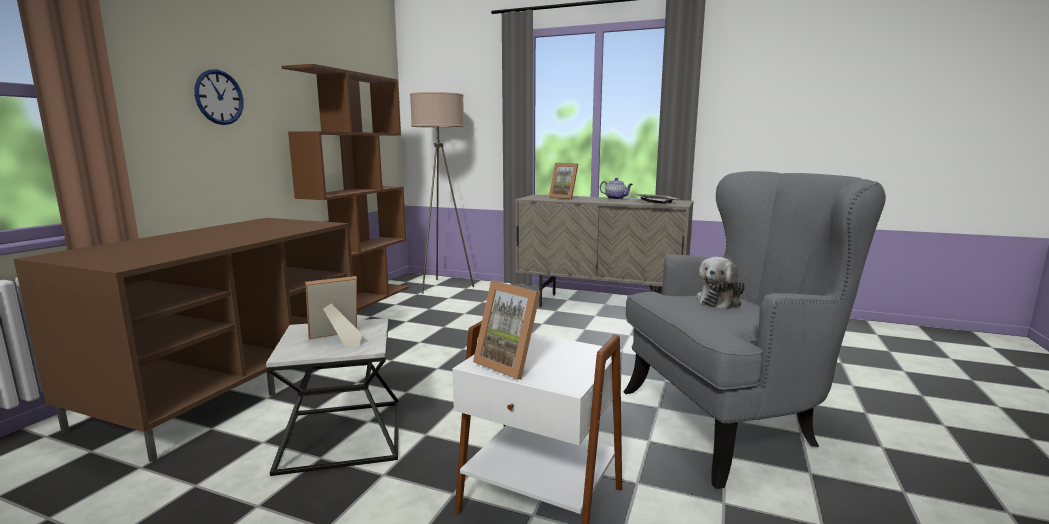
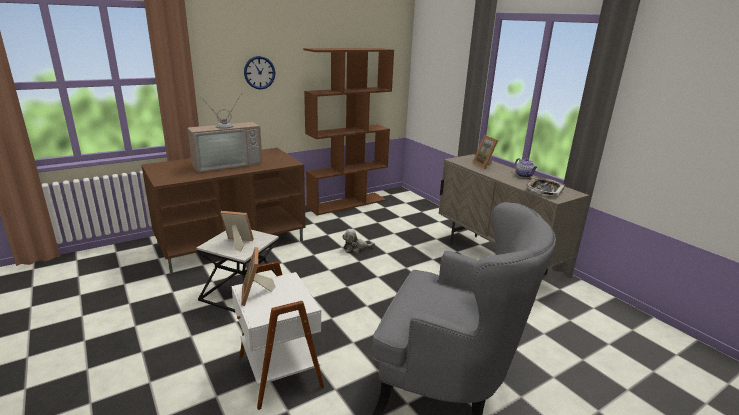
camera: 35 degrees right, 10 degrees up
(215, 236) = (227, 163): none -> television
(444, 286) = (409, 205): beige floor lamp -> none
(720, 301) = (449, 300): plush toy -> plush toy (356, 249)

